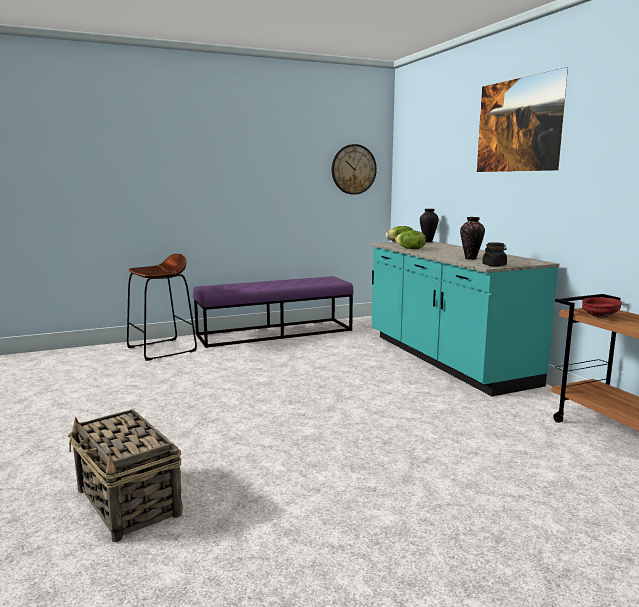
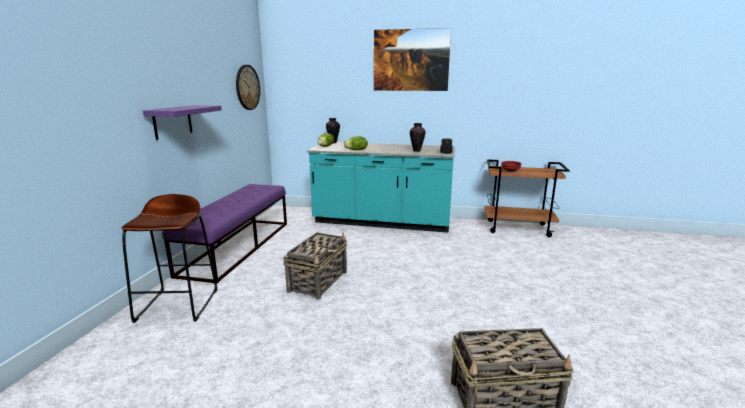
camera: 55 degrees left, 5 degrees up
(226, 196) = (172, 121): none -> purple shelf
(255, 374) = (318, 281): none -> basket

